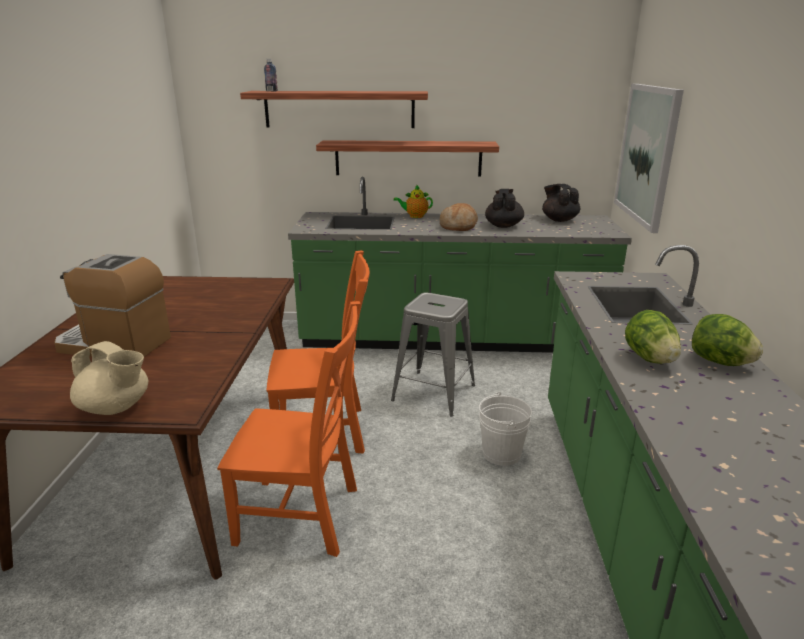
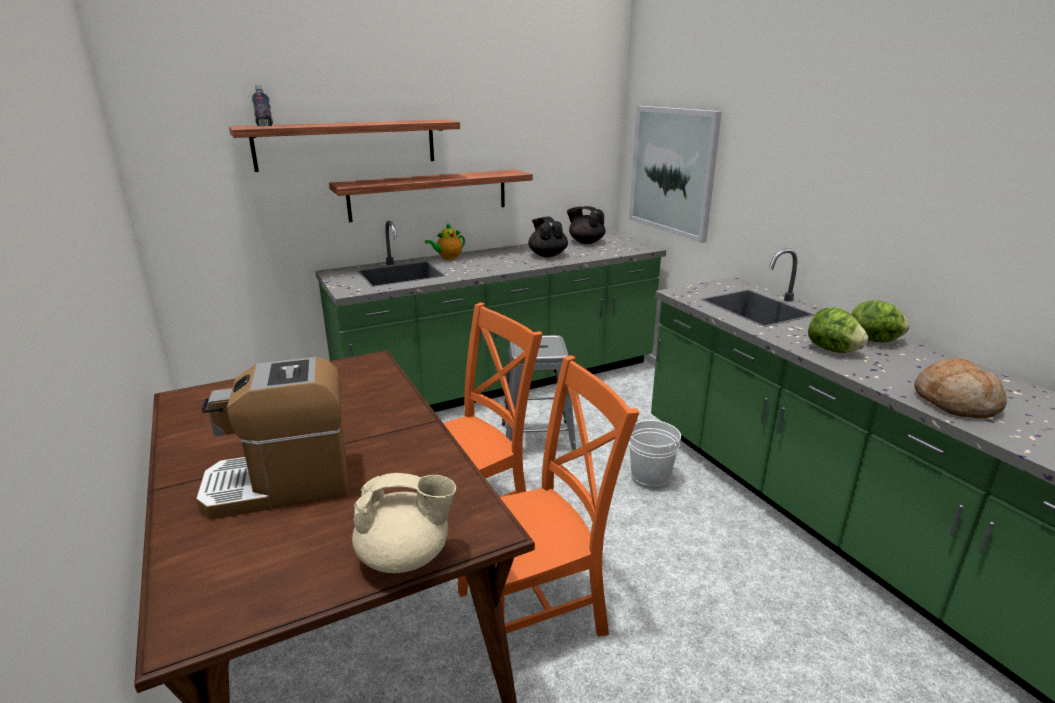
camera: 30 degrees left, 0 degrees up
(458, 226) = (508, 262): bread -> bread (955, 402)

